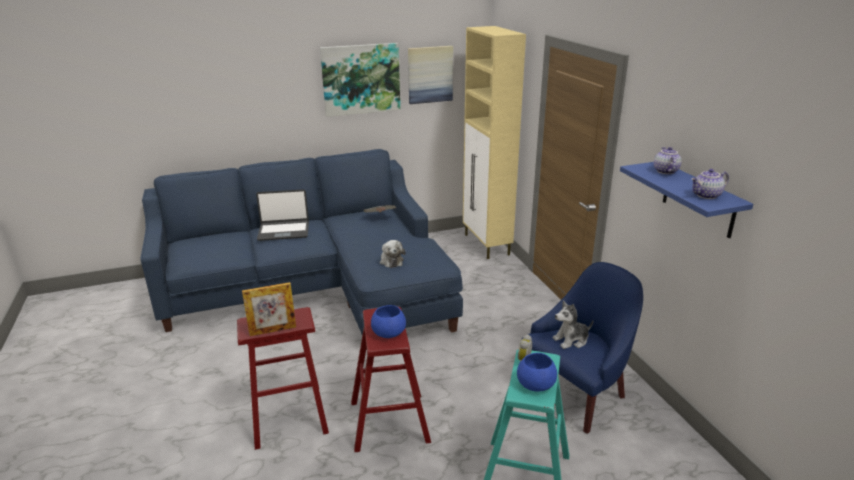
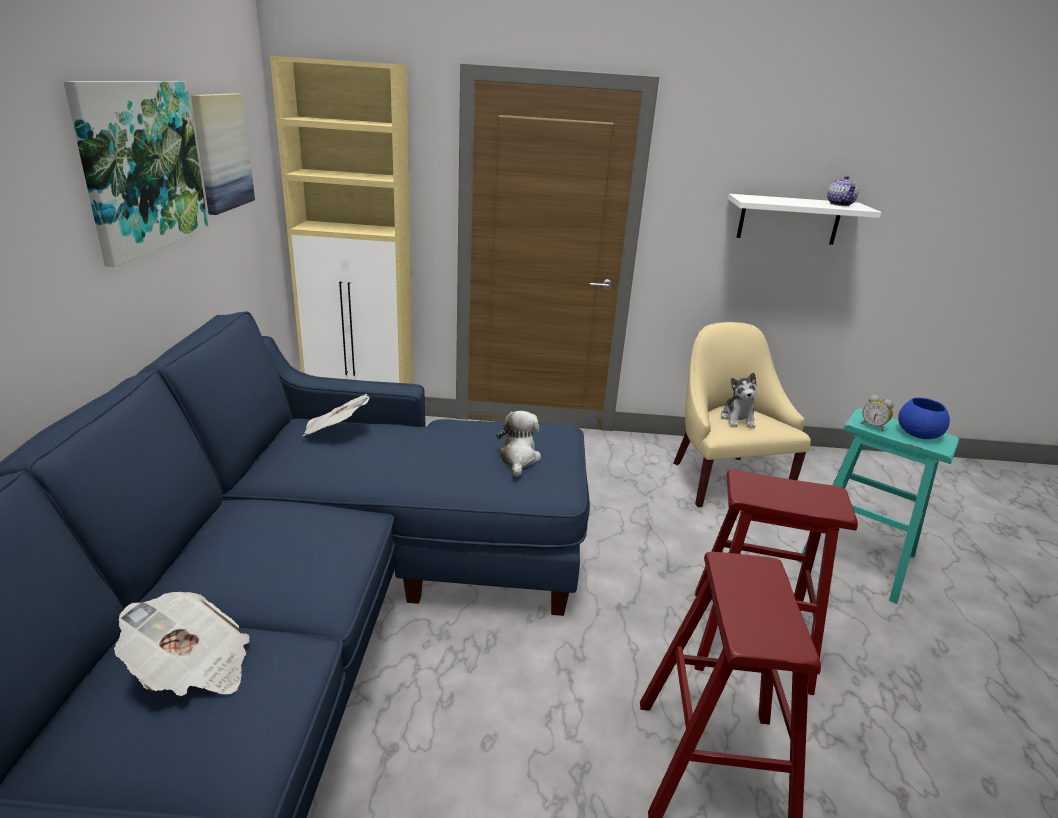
camera: 70 degrees left, 0 degrees up
(224, 244) = (192, 668): none -> newspaper
(273, 330) = (789, 608): picture frame -> none
(284, 231) = (245, 551): laptop -> none
(388, 333) = (806, 494): blue bowl -> none
(391, 261) = (518, 458): plush toy -> plush toy turned 90 degrees counterclockwise
(577, 392) = (724, 478): blue armchair -> beige armchair
(664, 171) = (765, 198): teapot -> none
(698, 199) = (789, 219): blue shelf -> white shelf

